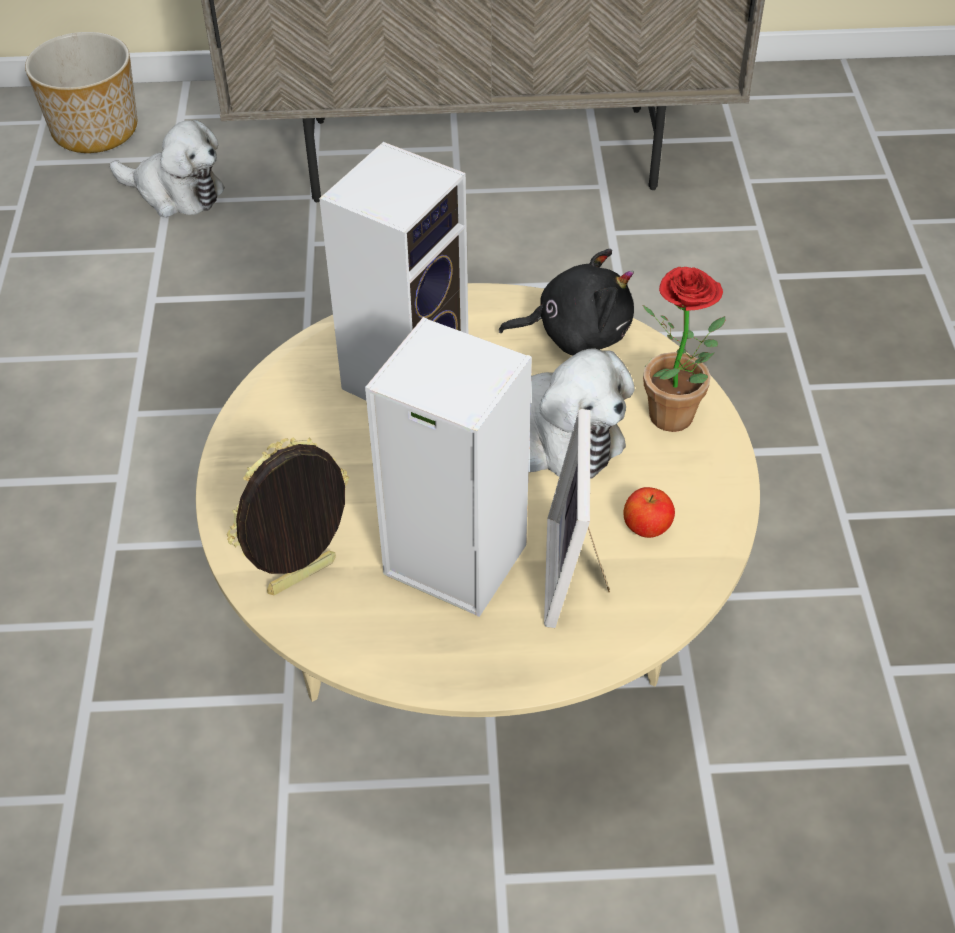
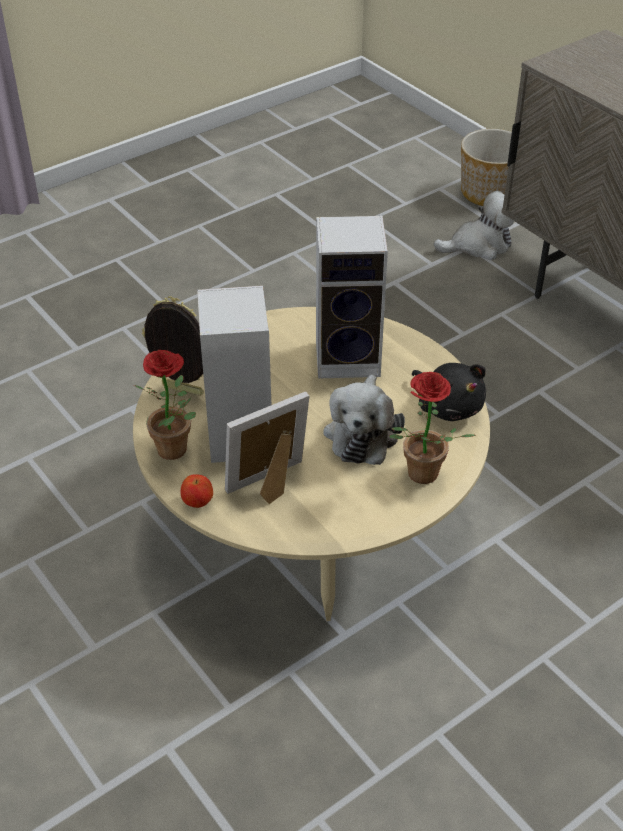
camera: 55 degrees right, 5 degrees down
(175, 192) = (479, 245): plush toy -> plush toy turned 90 degrees counterclockwise
(425, 644) = (177, 452): none -> potted plant
(646, 528) = (327, 499): apple -> apple (197, 502)

